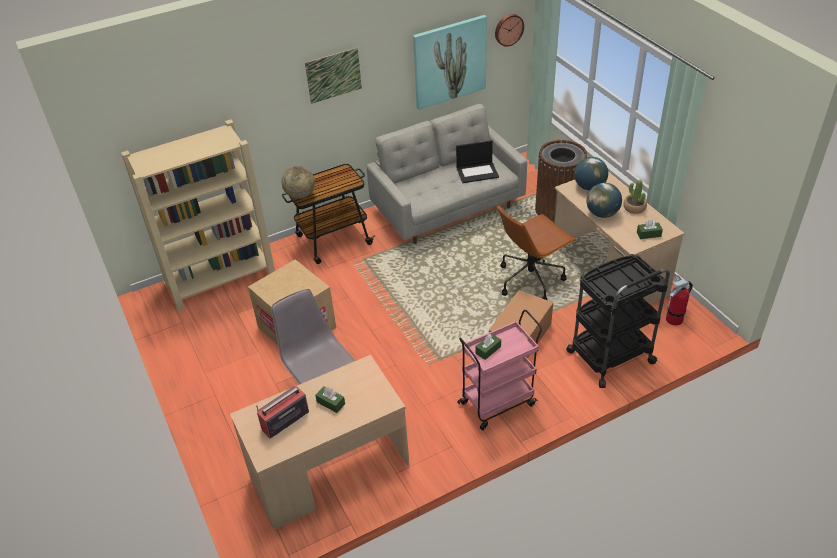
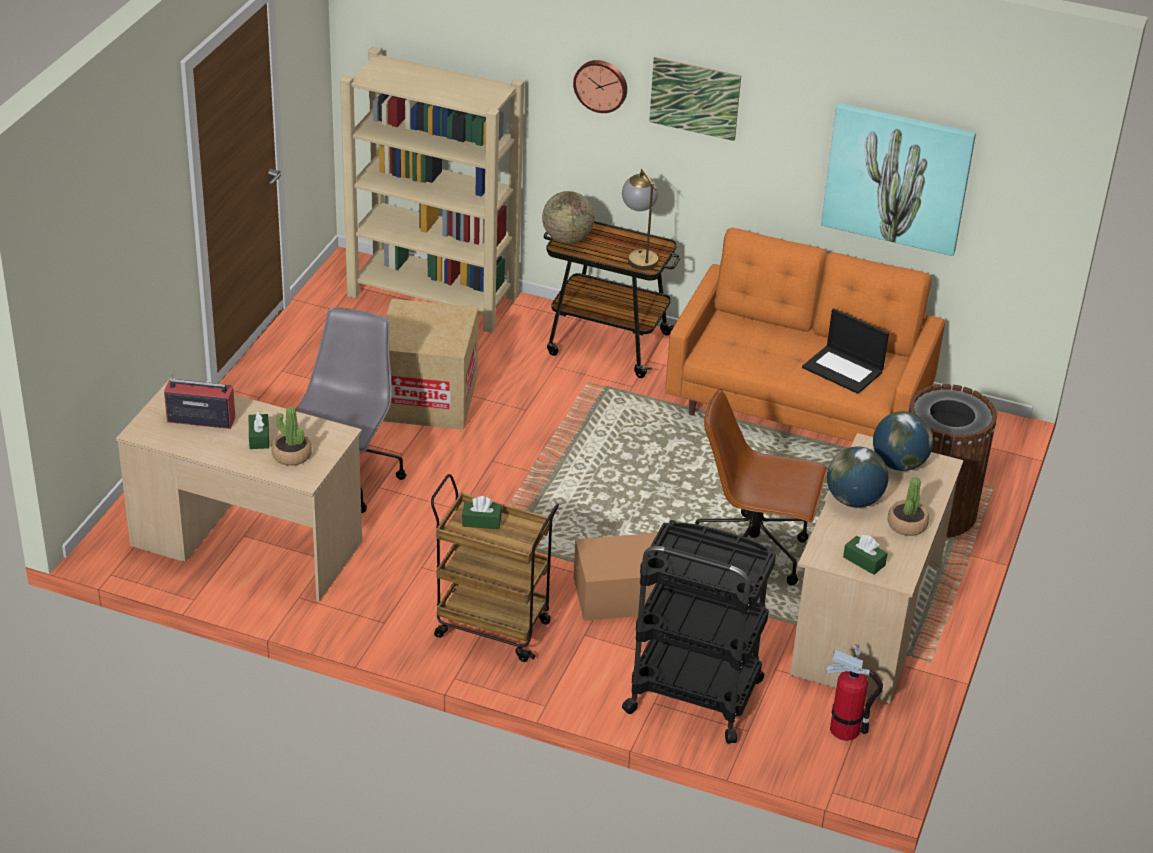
camera: 45 degrees right, 5 degrees down
(343, 180) = (638, 256): none -> table lamp
(362, 397) = (291, 455): none -> potted plant
(448, 208) = (799, 407): grey sofa -> orange sofa
(496, 404) = (491, 629): pink cart -> brown cart
(508, 29) = (1021, 180): wall clock -> wall clock (601, 85)

